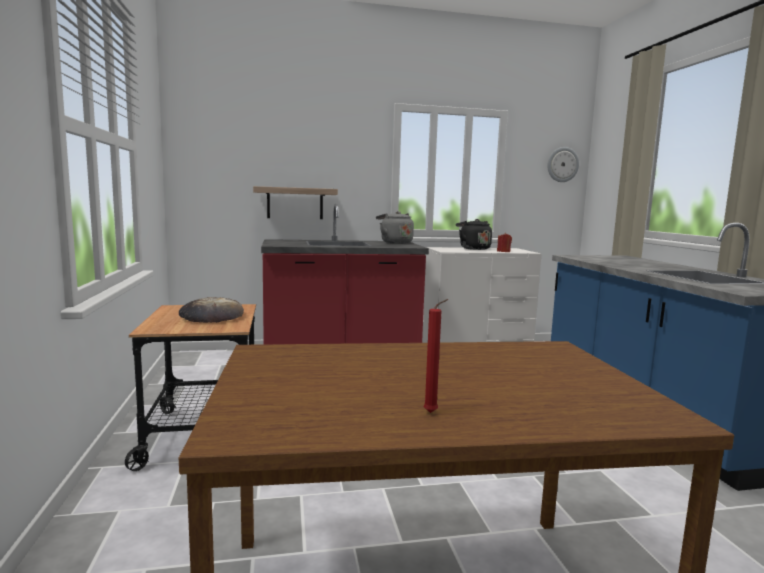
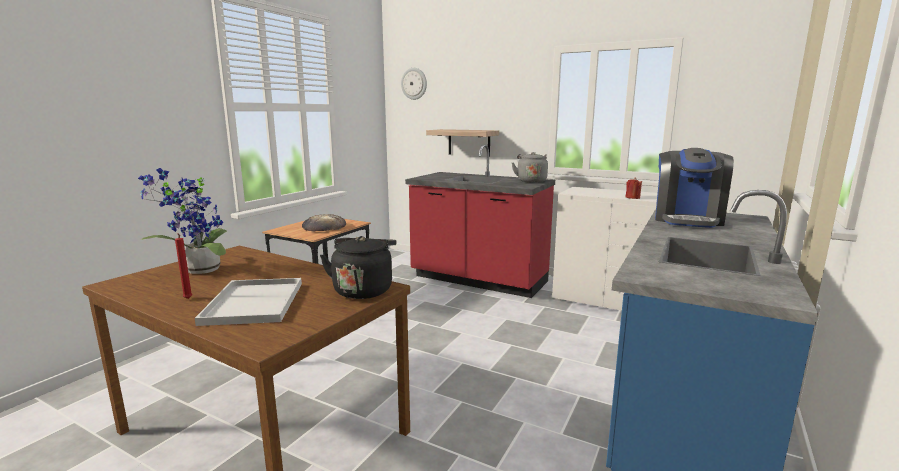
camera: 40 degrees right, 5 degrees up
(309, 382) = (199, 271): none -> potted plant
(473, 248) = (614, 191): black kettle -> black kettle (363, 290)
(512, 391) = (253, 302): none -> white tray
(562, 164) = (762, 95): wall clock -> wall clock (414, 83)
(605, 260) = (687, 219): none -> coffee machine

